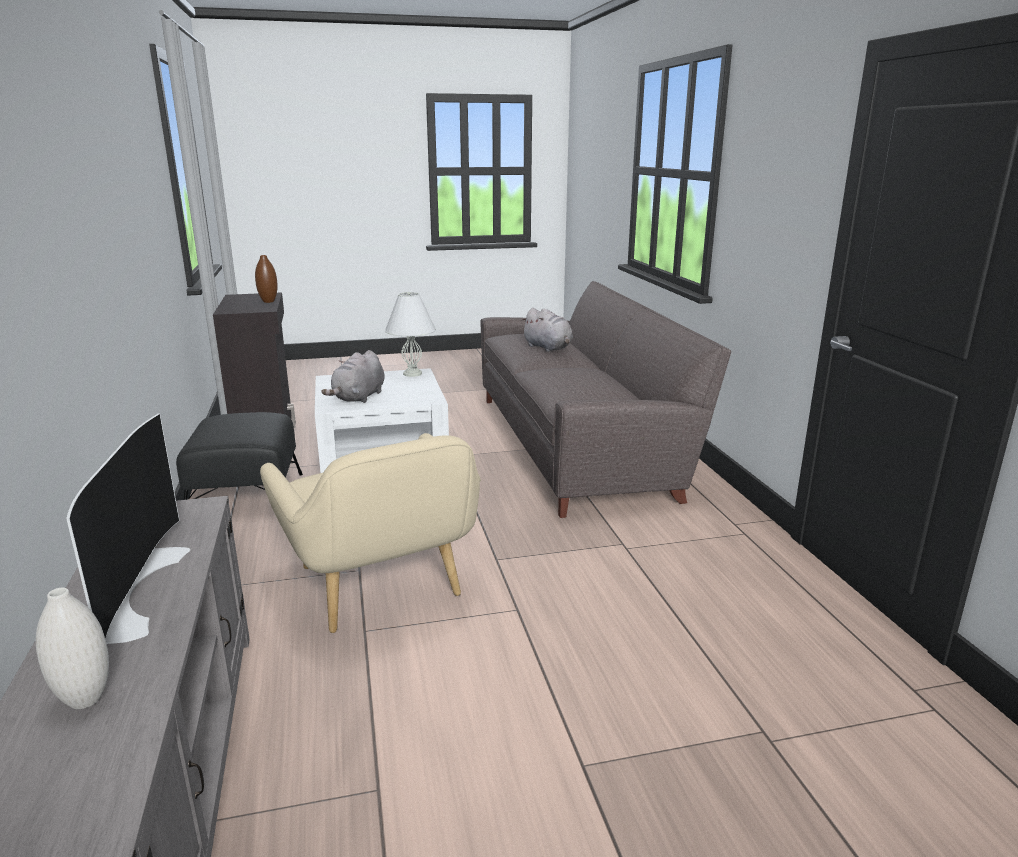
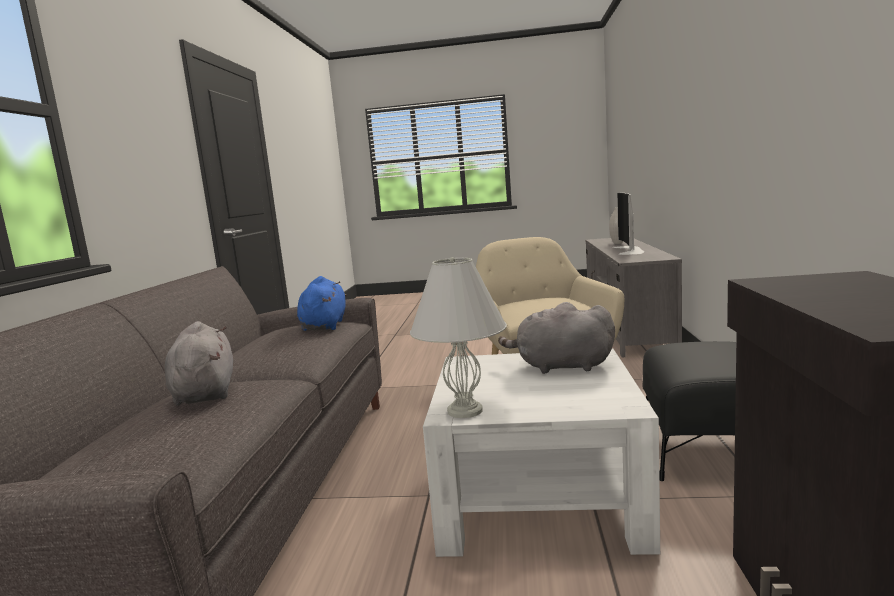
camera: 160 degrees left, 10 degrees down
(268, 301) = (811, 300): brown vase -> none
(358, 398) = (560, 367): grey plush toy -> grey plush toy turned 120 degrees counterclockwise
(572, 393) = (325, 325): none -> blue plush toy

